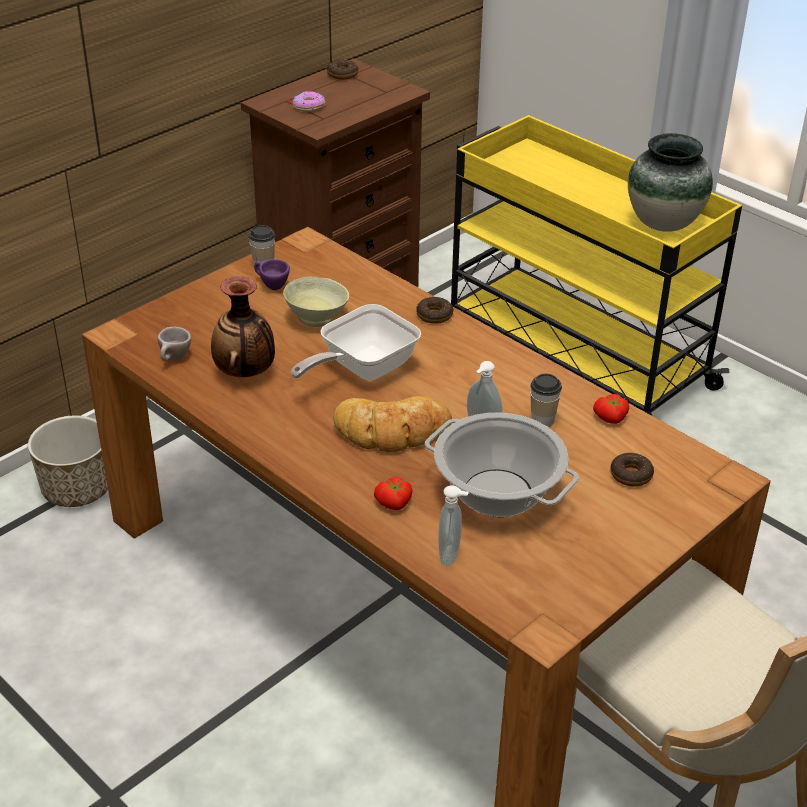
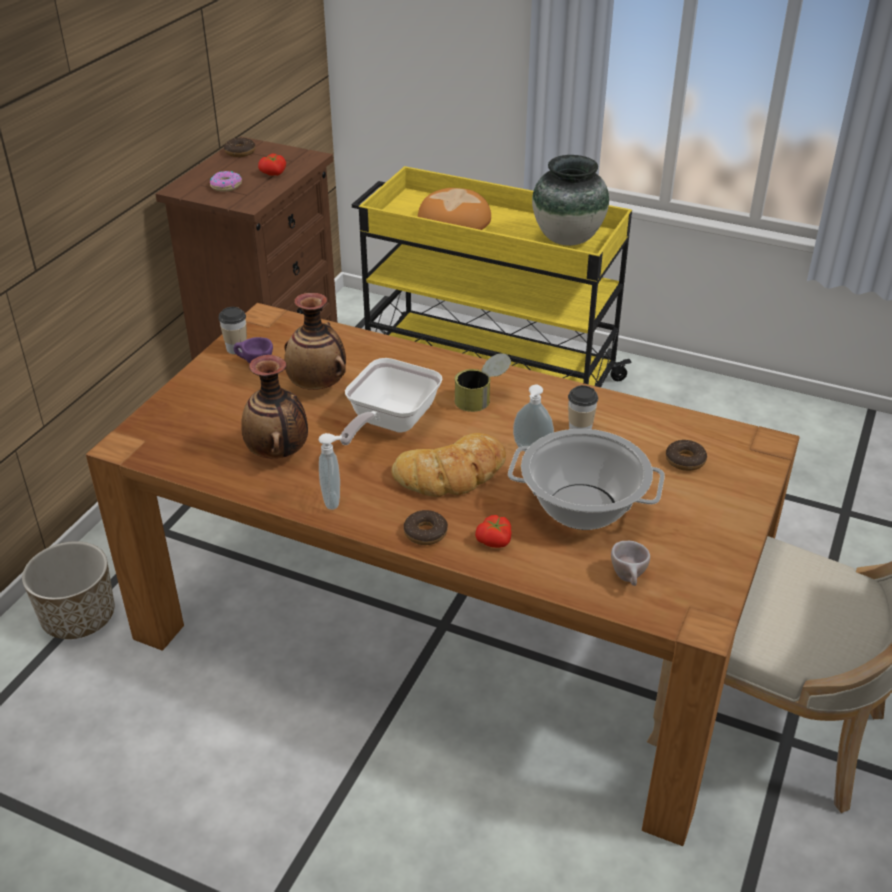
camera: 20 degrees left, 0 degrees up
(174, 359) = (198, 457): beige cup -> beige cup (629, 579)
(317, 318) = (318, 385): beige bowl -> vase
(434, 315) = (426, 359): donut -> donut (425, 533)
(451, 556) = (577, 576): soap dispenser -> soap dispenser (333, 500)
(465, 366) = (482, 398): none -> can
(555, 180) = (453, 219): none -> bread
(611, 418) = (637, 415): tomato -> tomato (274, 174)

